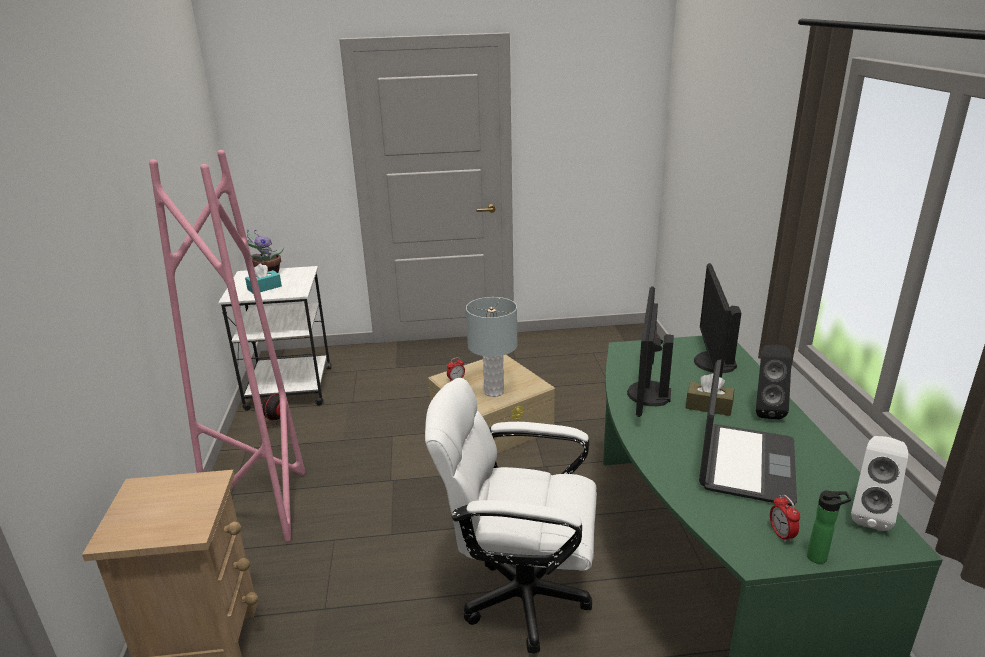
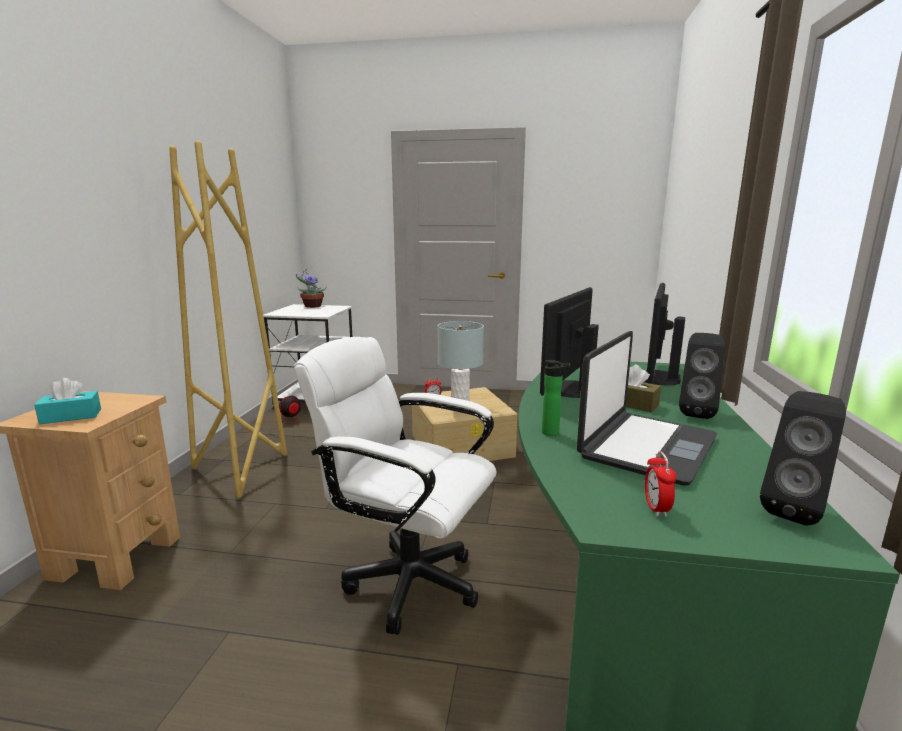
camera: 15 degrees right, 10 degrees down
(264, 288) = (301, 311): turquoise tissue box -> turquoise tissue box (71, 416)
(266, 508) = (240, 472): pink clothes rack -> yellow clothes rack
(820, 557) = (699, 538): bottle -> bottle (553, 433)
(869, 514) = (794, 510): white speaker -> black speaker

